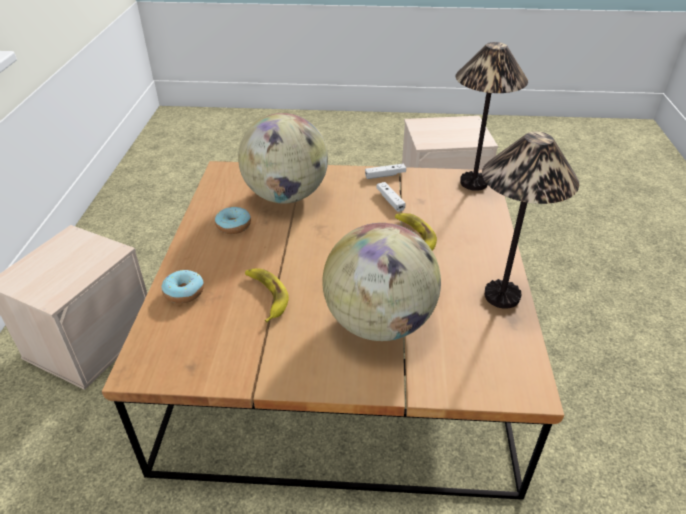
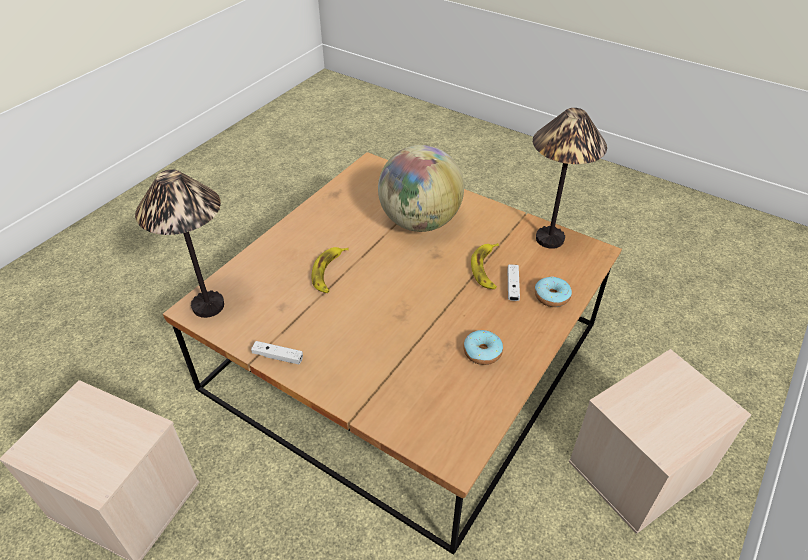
camera: 150 degrees left, 5 degrees up
(286, 196) = (405, 372): globe -> none
(390, 200) = (309, 319): white game controller -> white game controller (512, 286)
(502, 295) = (323, 207): table lamp -> table lamp (549, 239)

